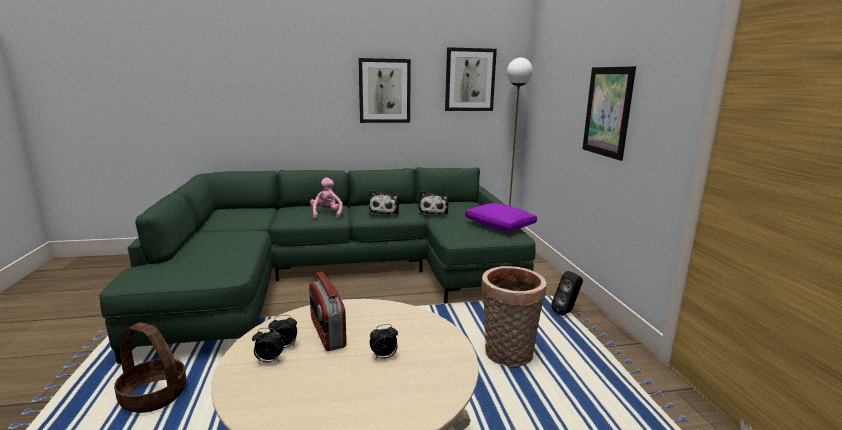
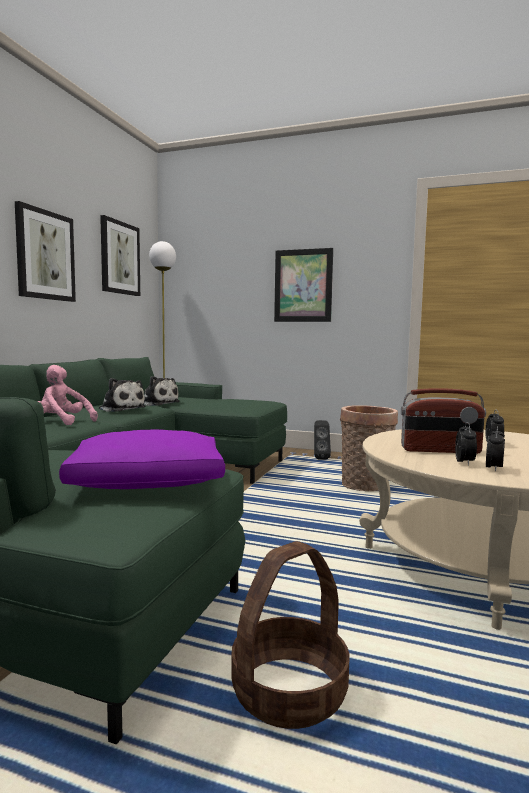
camera: 60 degrees left, 10 degrees down
(499, 225) = (237, 400): purple pillow -> purple pillow (146, 481)

